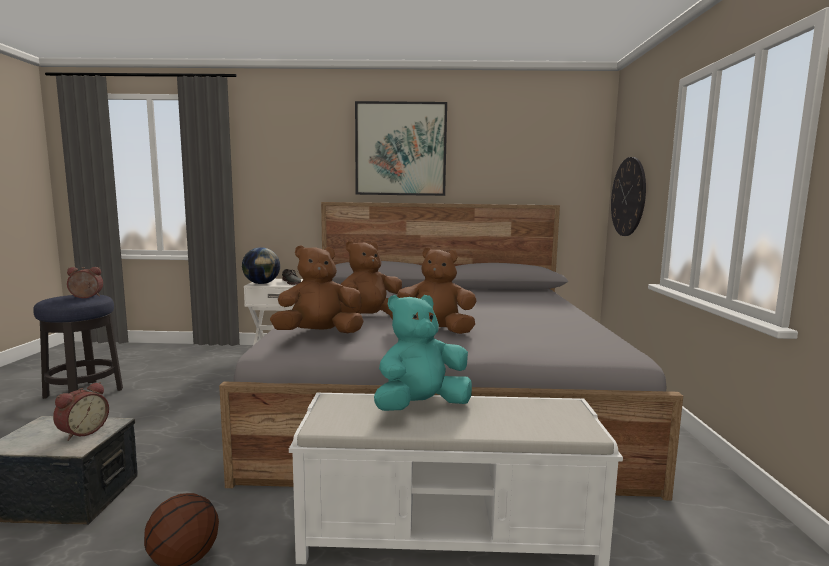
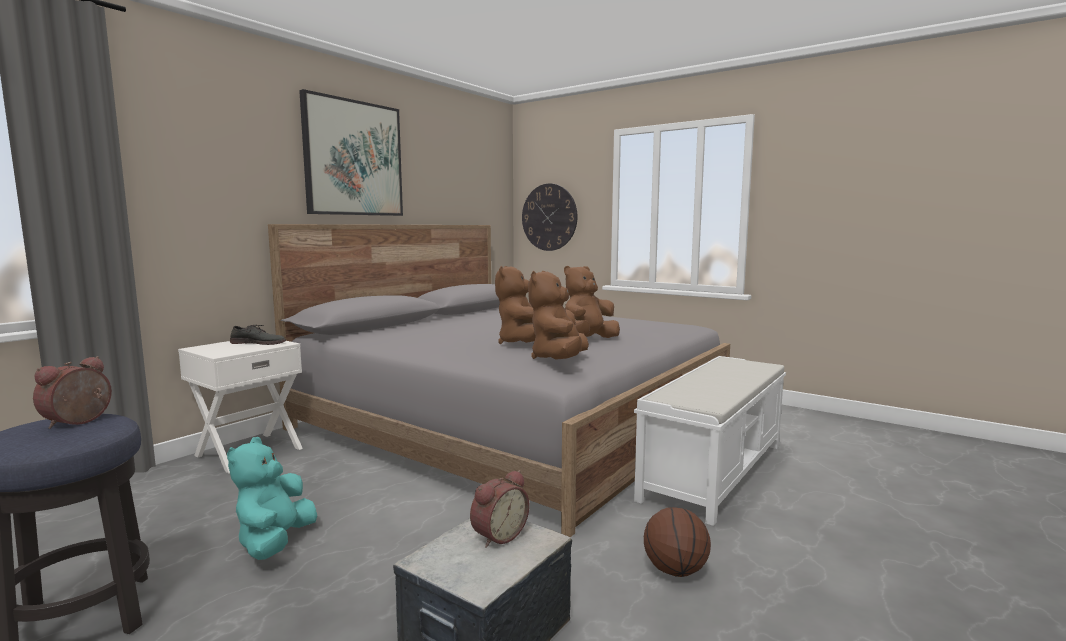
camera: 55 degrees left, 0 degrees up
(82, 432) = (497, 535): alarm clock -> alarm clock turned 75 degrees clockwise
(262, 283) = (226, 351): globe -> none
(421, 407) = (700, 382): turquoise plush toy -> turquoise plush toy (275, 543)

